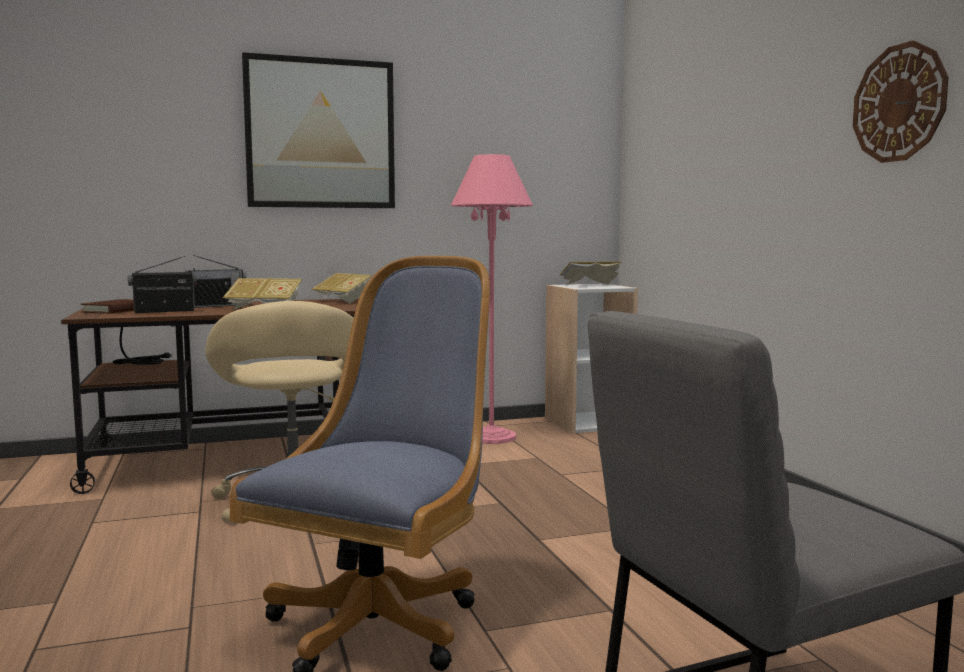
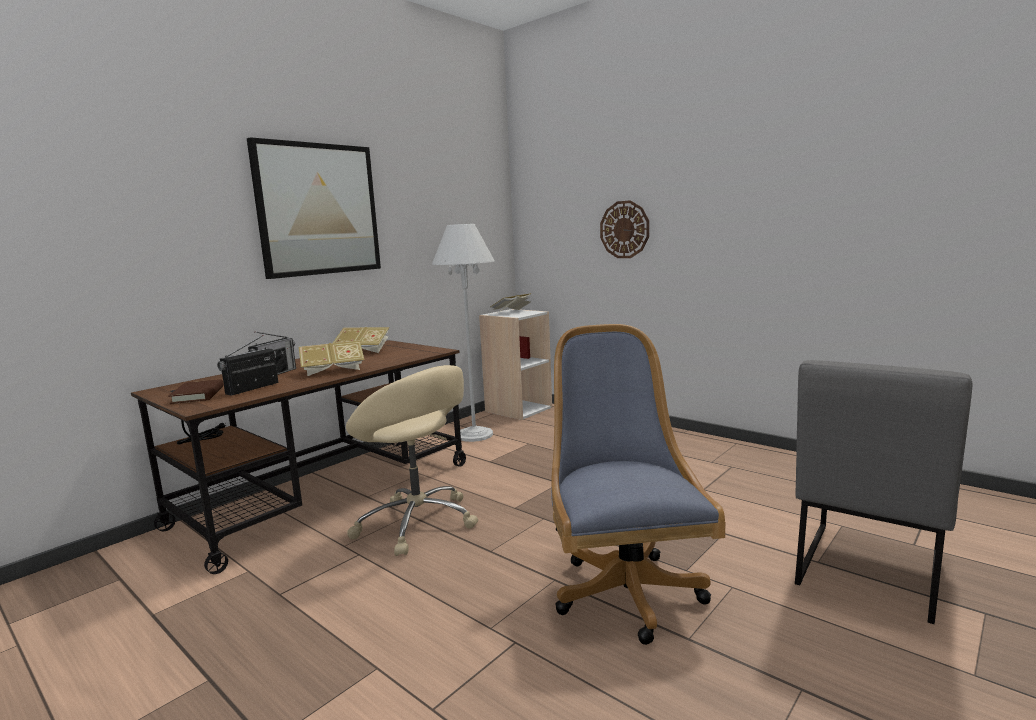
camera: 30 degrees left, 5 degrees up
(491, 437) = (474, 435): pink floor lamp -> white floor lamp
(899, 103) = (768, 199): wall clock -> wall clock (624, 229)

